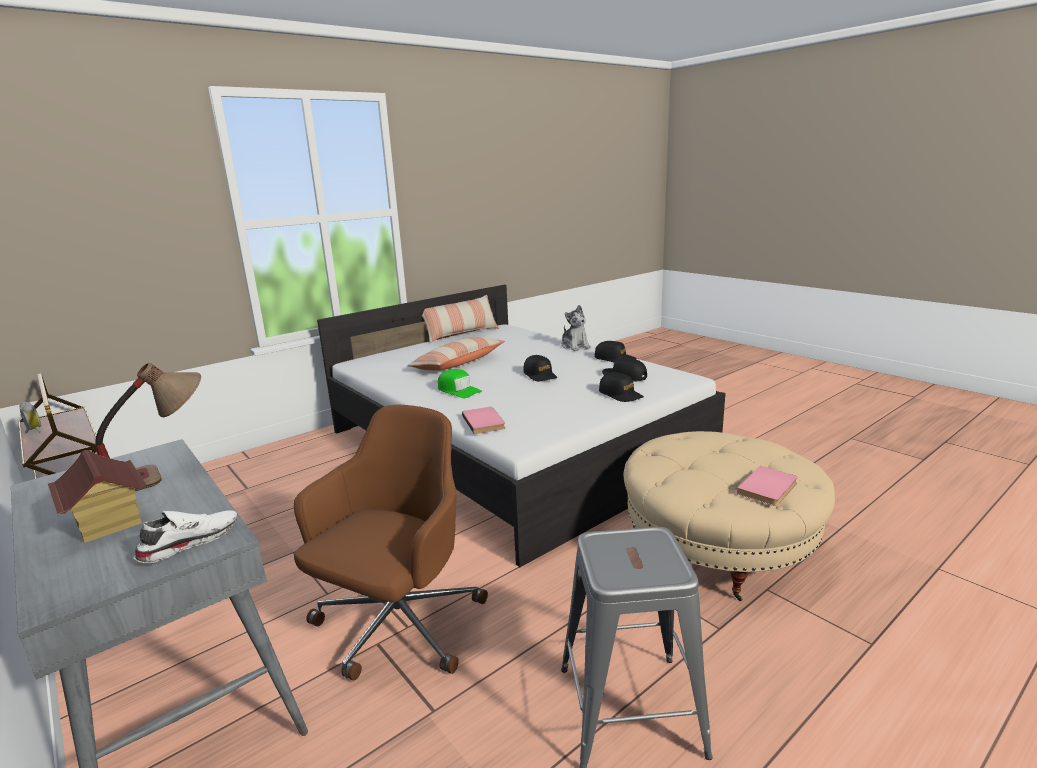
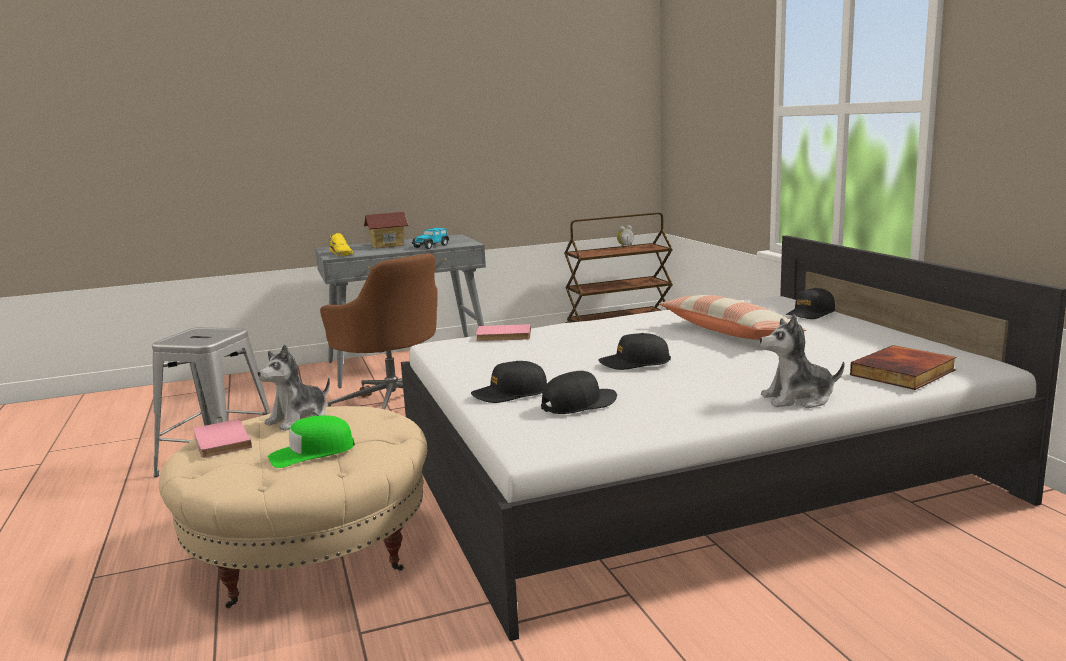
camera: 110 degrees right, 5 degrees down
(165, 473) = (431, 246): table lamp -> toy car
(189, 542) = (342, 254): white shoe -> yellow shoe
(458, 390) = (616, 331): green cap -> green cap (312, 452)
(461, 334) = (926, 340): pillow -> none
(523, 335) = (904, 373): none -> book
(615, 359) = (688, 415): black cap -> black cap (810, 313)
(694, 476) = (299, 419): none -> plush toy

